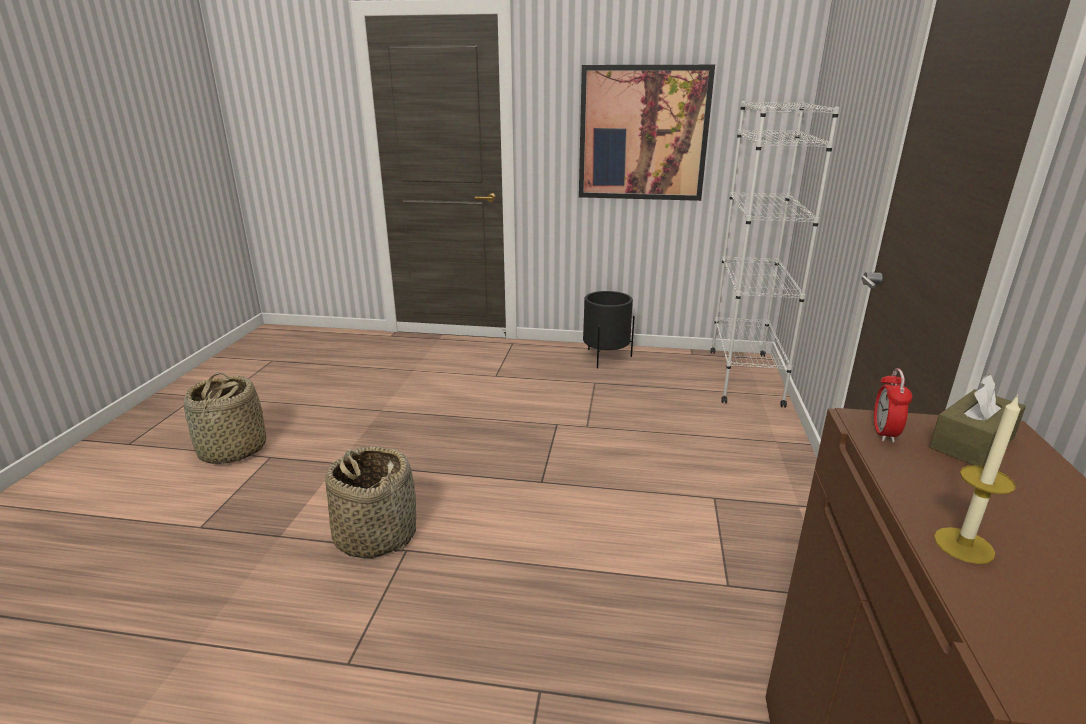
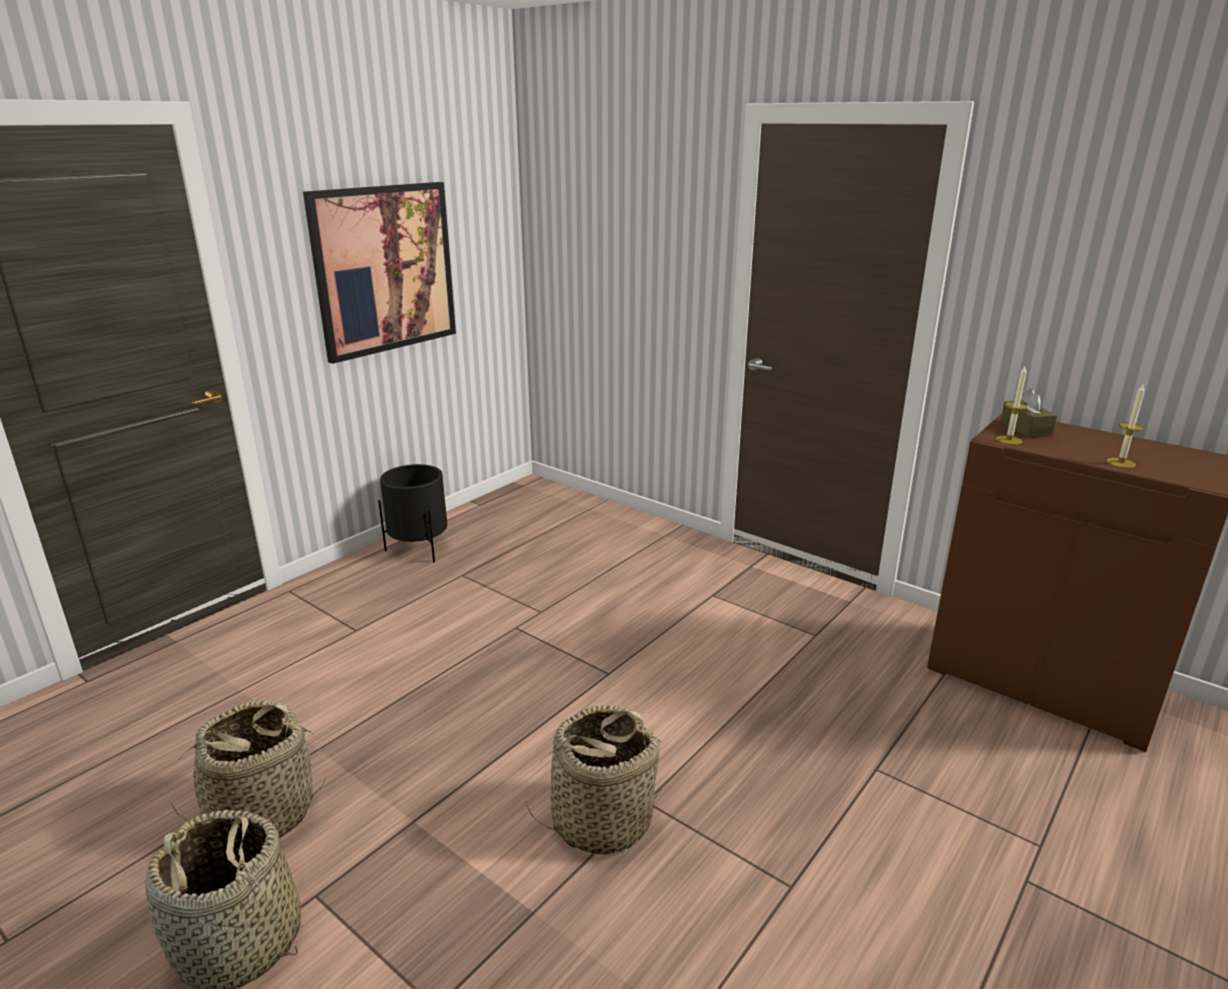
camera: 60 degrees left, 0 degrees up
(321, 417) = (261, 814): none -> basket
(744, 377) = (555, 502): white bookcase -> none
(884, 433) = (1009, 440): alarm clock -> candle

